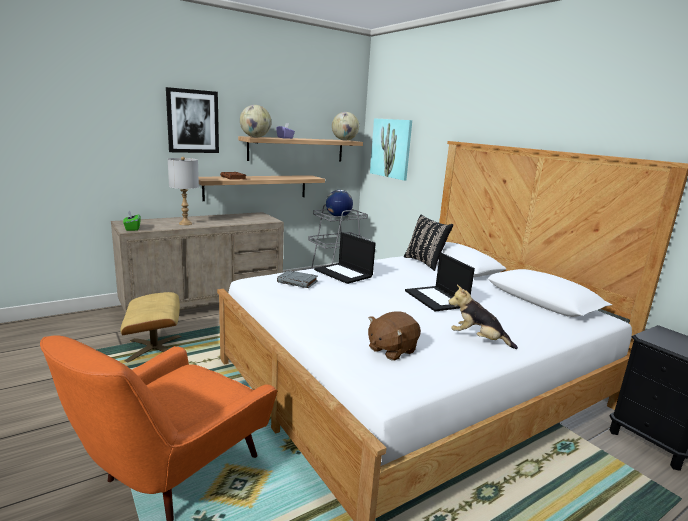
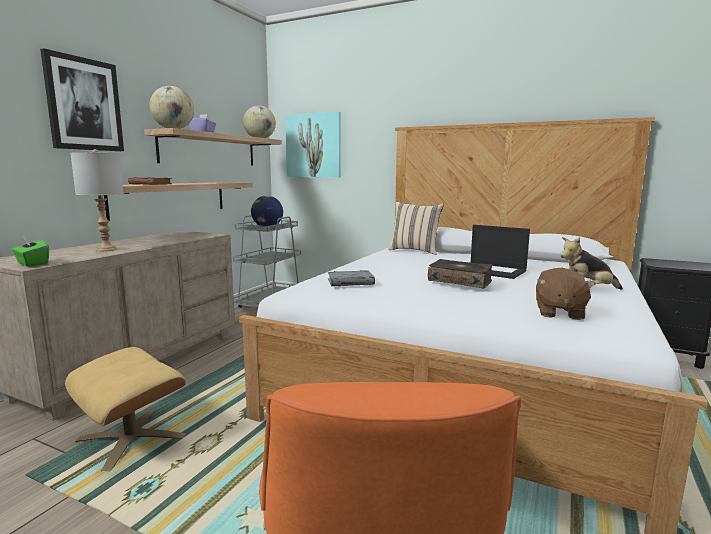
camera: 30 degrees left, 5 degrees down
(344, 273) = (373, 268): laptop -> none
(381, 301) = (460, 281): none -> book
(425, 263) = (414, 251): black pillow -> beige pillow

